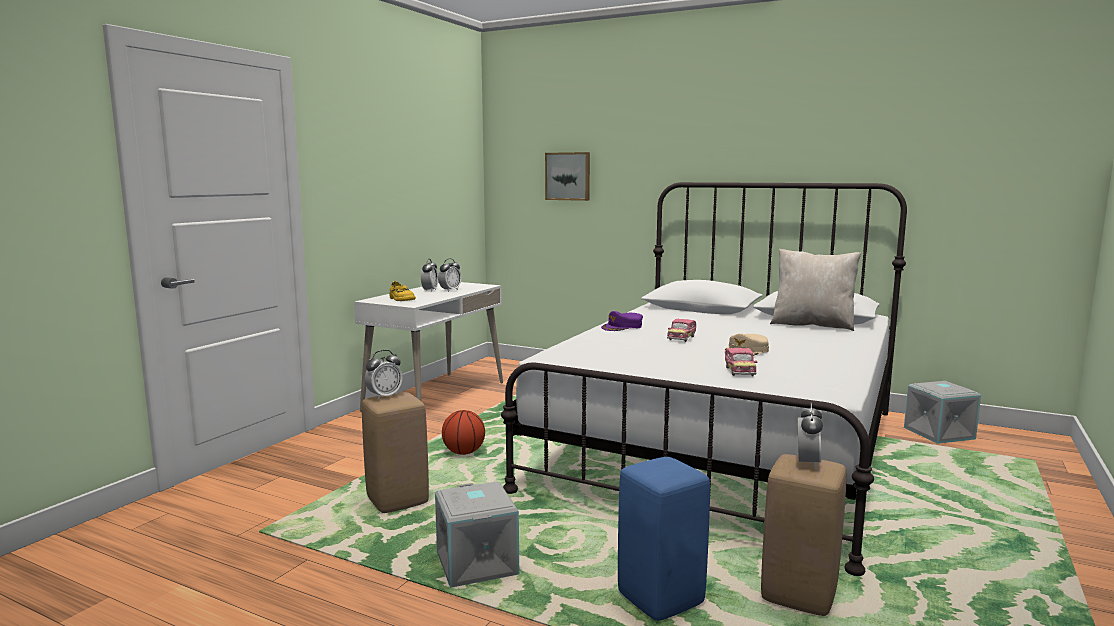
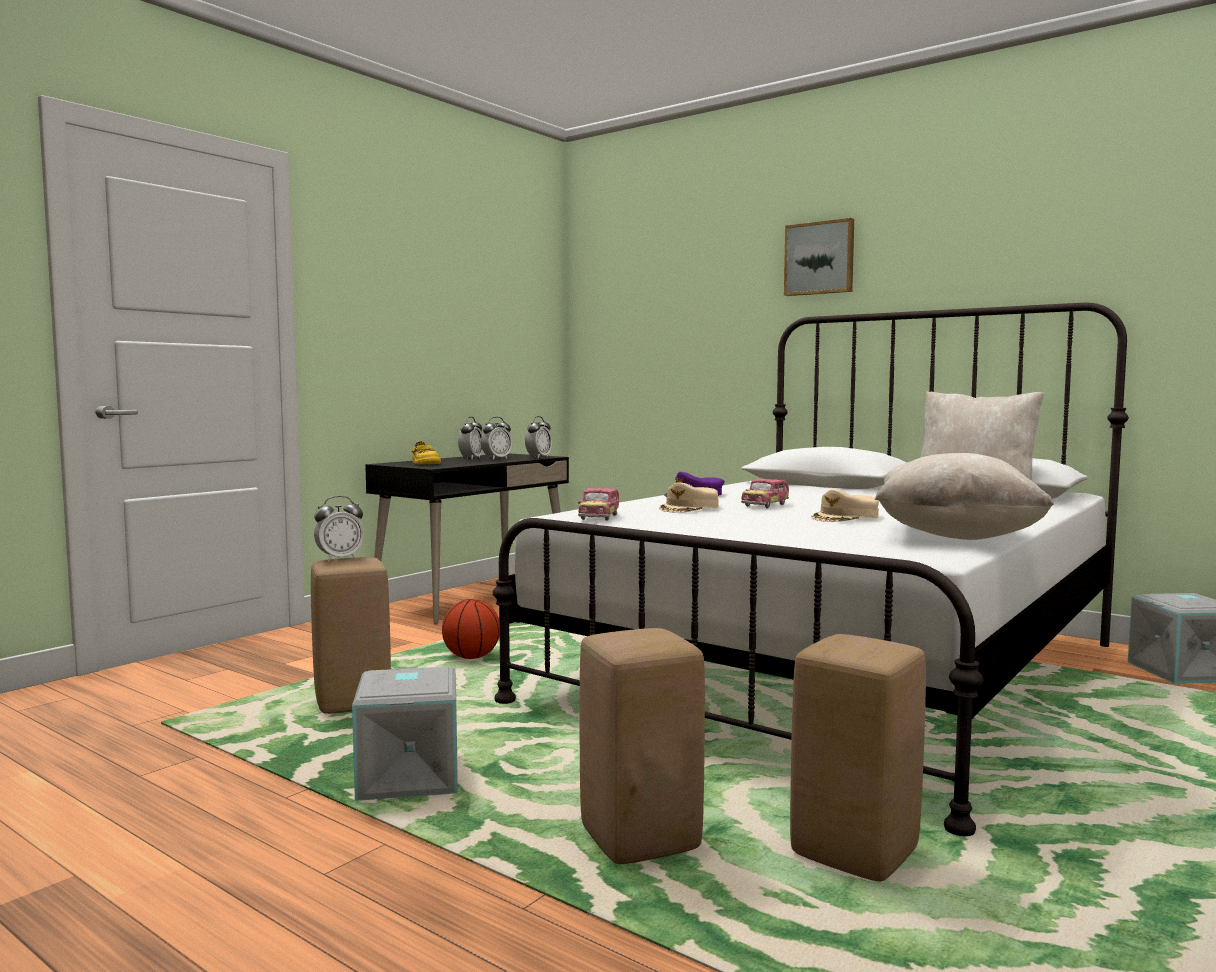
camera: 10 degrees right, 5 degrees down
(435, 396) = (474, 598): white desk -> black desk
(568, 176) = (667, 318): picture -> picture (820, 258)
(632, 344) = (689, 508): none -> beige cap
(660, 600) = (639, 841): blue stool -> beige stool
(739, 371) = (812, 533): toy car -> toy car (599, 517)
(807, 463) = (862, 642): alarm clock -> alarm clock (538, 457)
(833, 371) = (957, 536): none -> beige pillow

